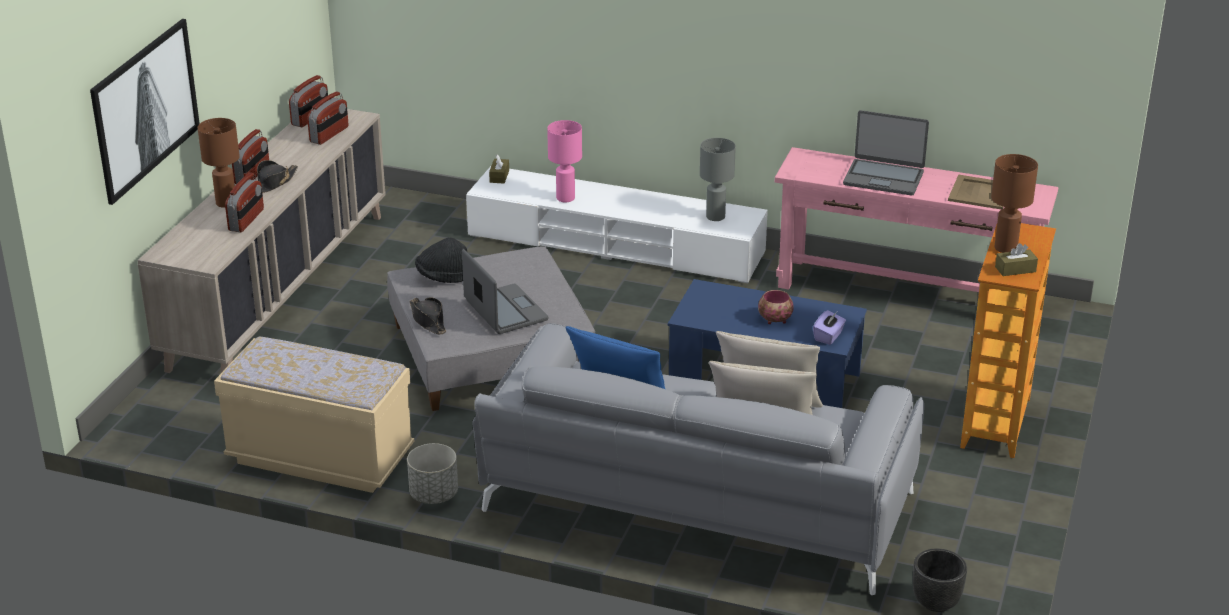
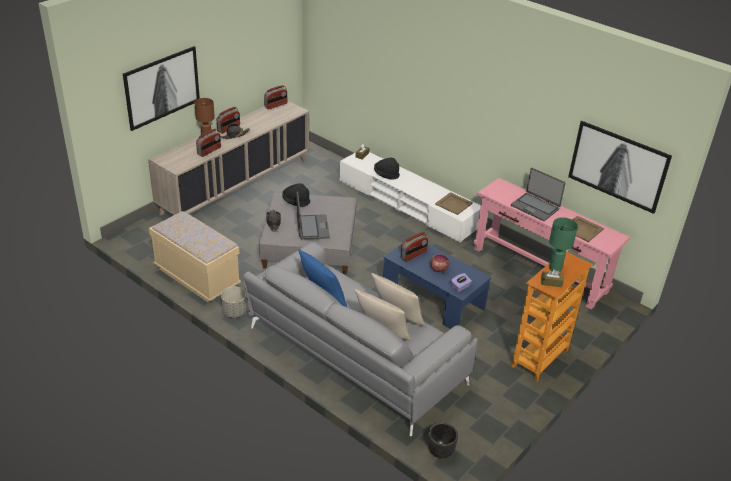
camera: 20 degrees right, 5 degrees up
(329, 135) = (278, 116): radio -> radio (413, 255)
(566, 198) = (386, 175): pink table lamp -> black hat
(716, 217) = (454, 204): grey table lamp -> beige tray
(1005, 248) = (555, 268): brown table lamp -> green table lamp
(1017, 69) = (618, 166): none -> picture

